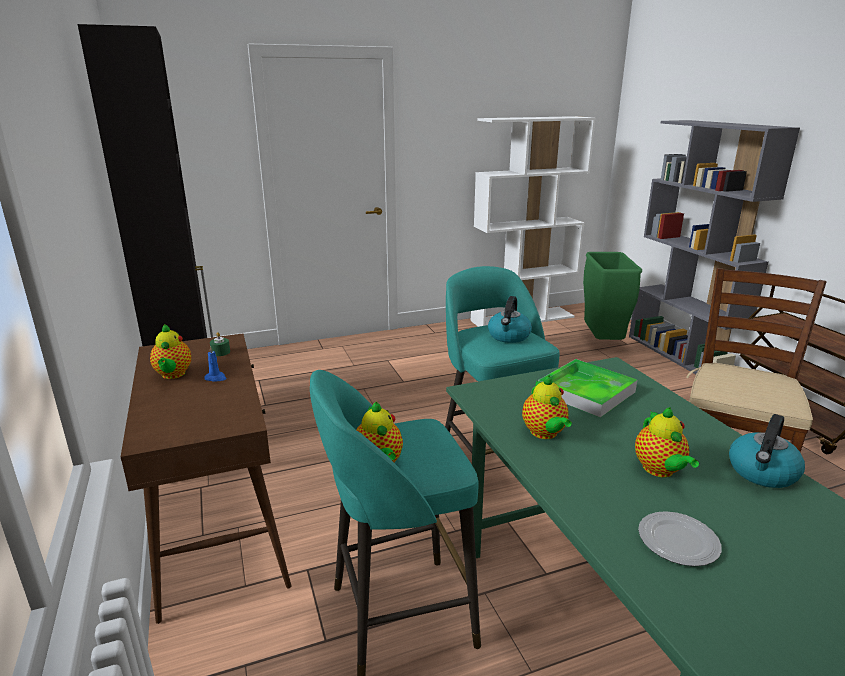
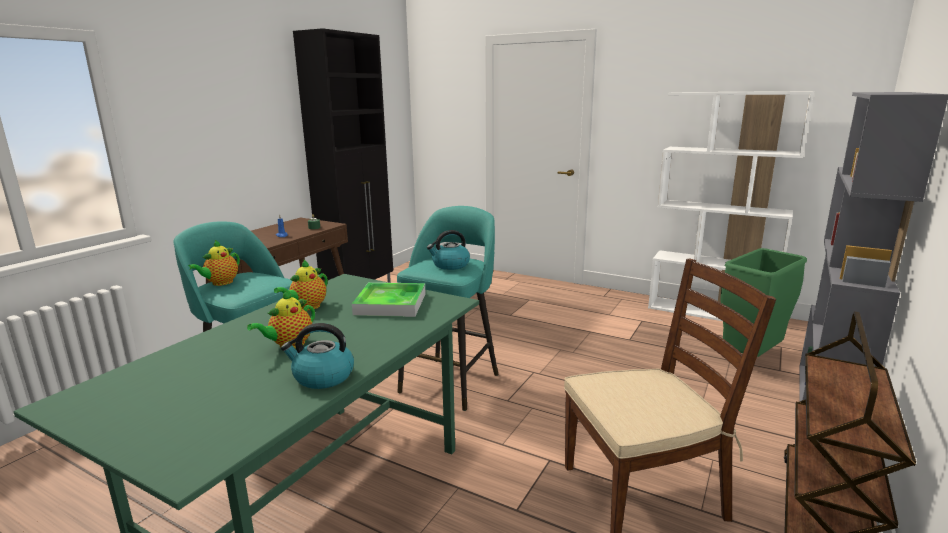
camera: 50 degrees right, 5 degrees down
(173, 375) = (275, 230): teapot -> none
(678, 542) = (195, 364): plate -> none

